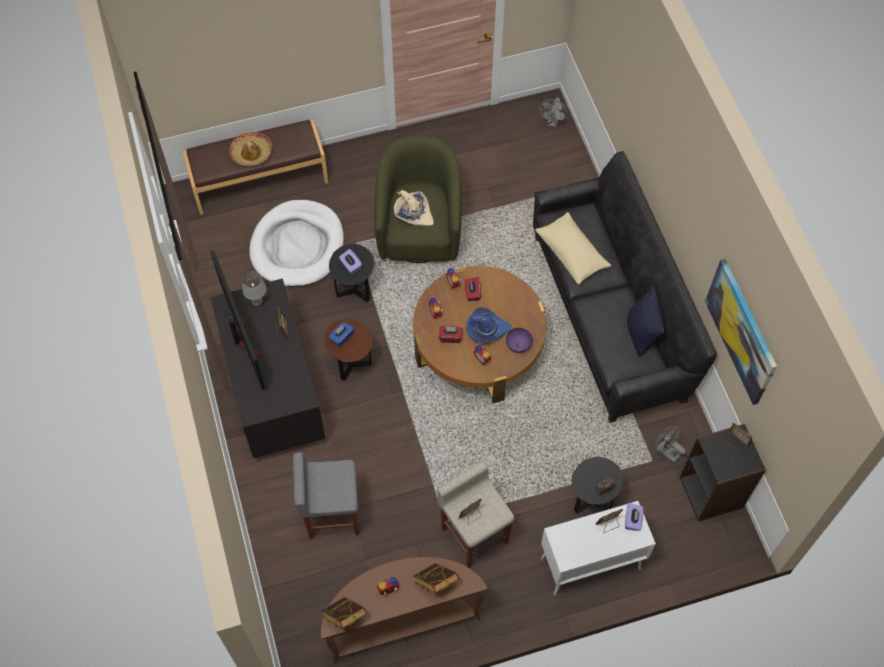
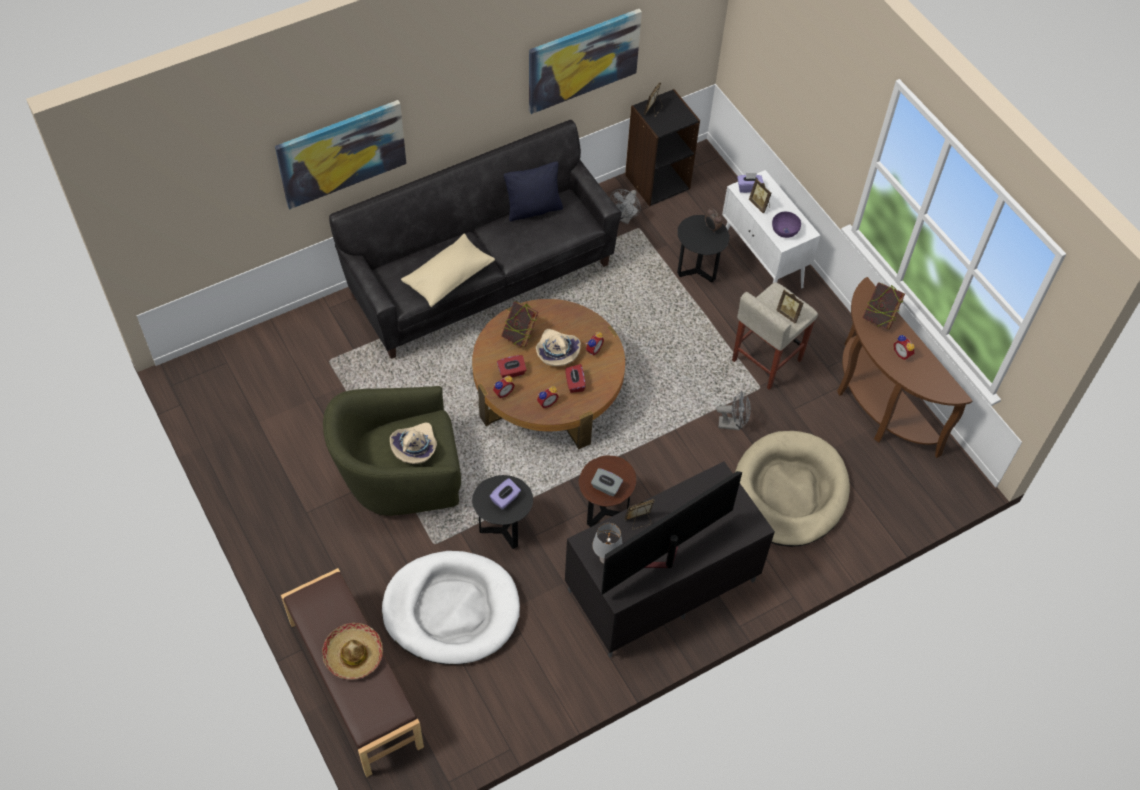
camera: 105 degrees left, 5 degrees down
(332, 514) = (789, 492): grey stool -> beige dog bed
(341, 337) = (606, 487): blue tissue box -> grey tissue box
(345, 617) = (944, 385): book -> book (519, 335)
(486, 330) = (556, 352): blue hat -> beige hat
(518, 344) = (567, 320): purple bowl -> purple bowl (784, 230)
(552, 122) = (215, 365): grey fan -> grey fan (733, 424)
(644, 127) = (341, 153): none -> picture

